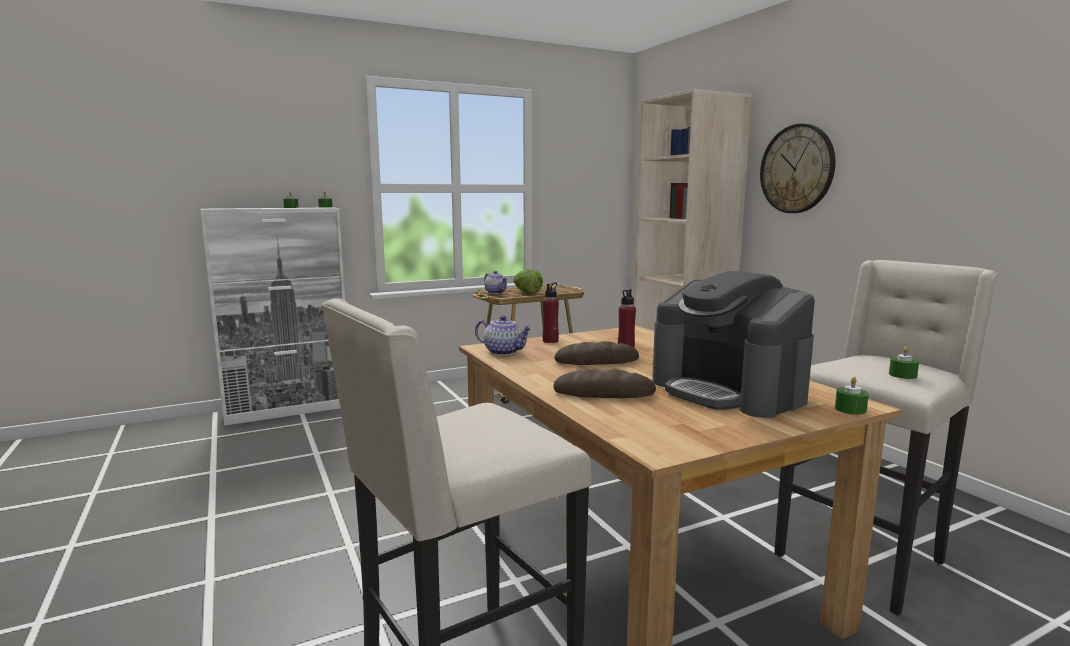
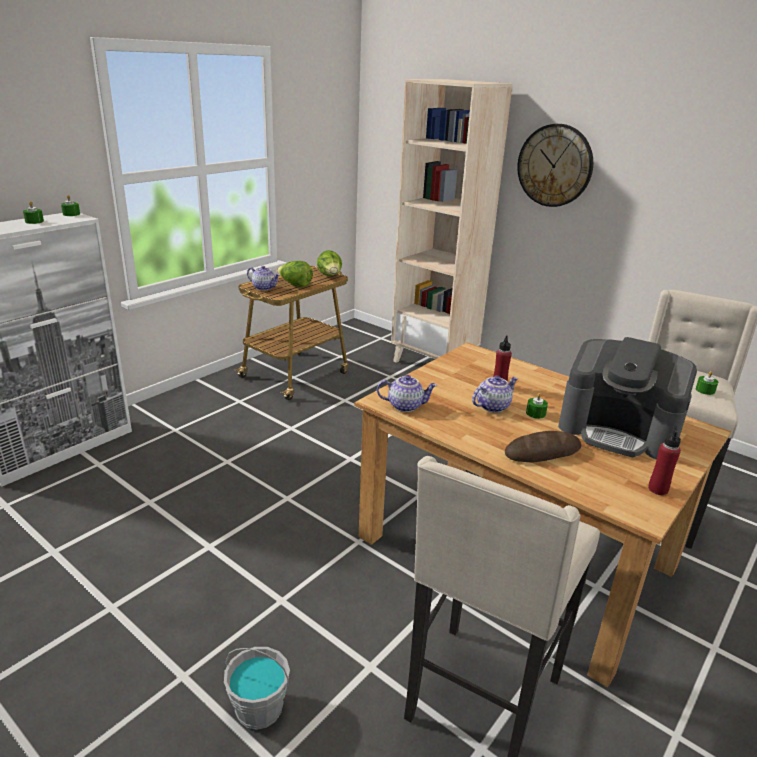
camera: 25 degrees left, 15 degrees up
(242, 624) = (259, 708): none -> grey bucket
(550, 341) = (424, 380): red bottle -> red bottle (658, 489)
(567, 290) = (330, 276): none -> lettuce
(596, 361) = (492, 406): bread -> teapot
(850, 409) = (706, 438): green candle -> green candle (535, 413)

